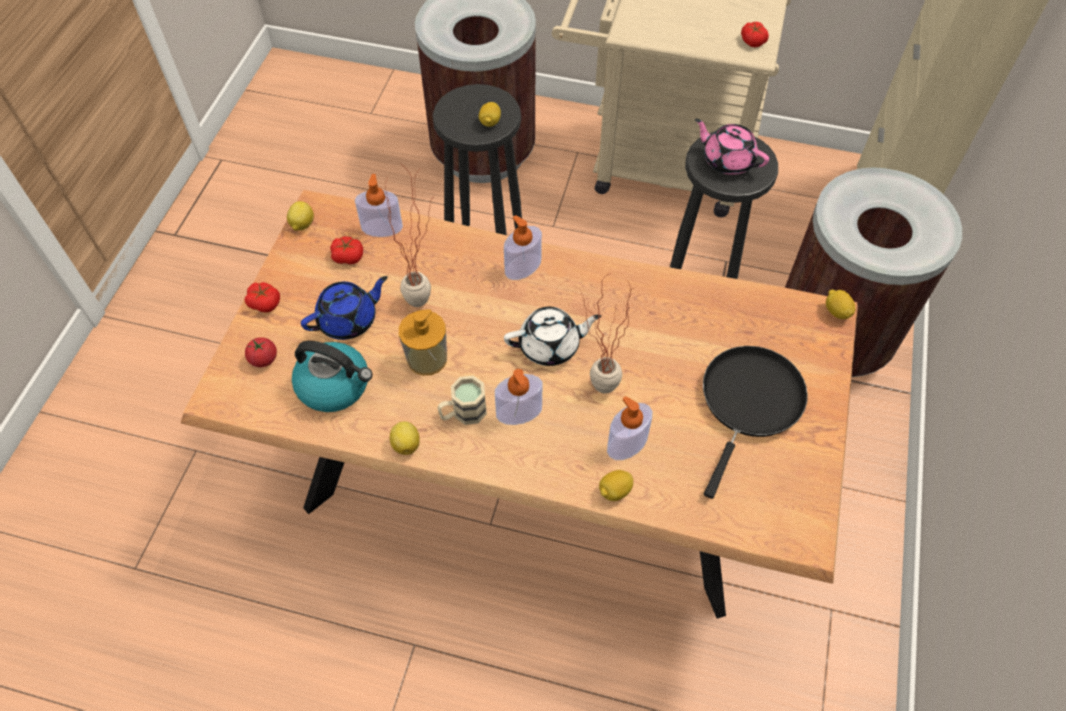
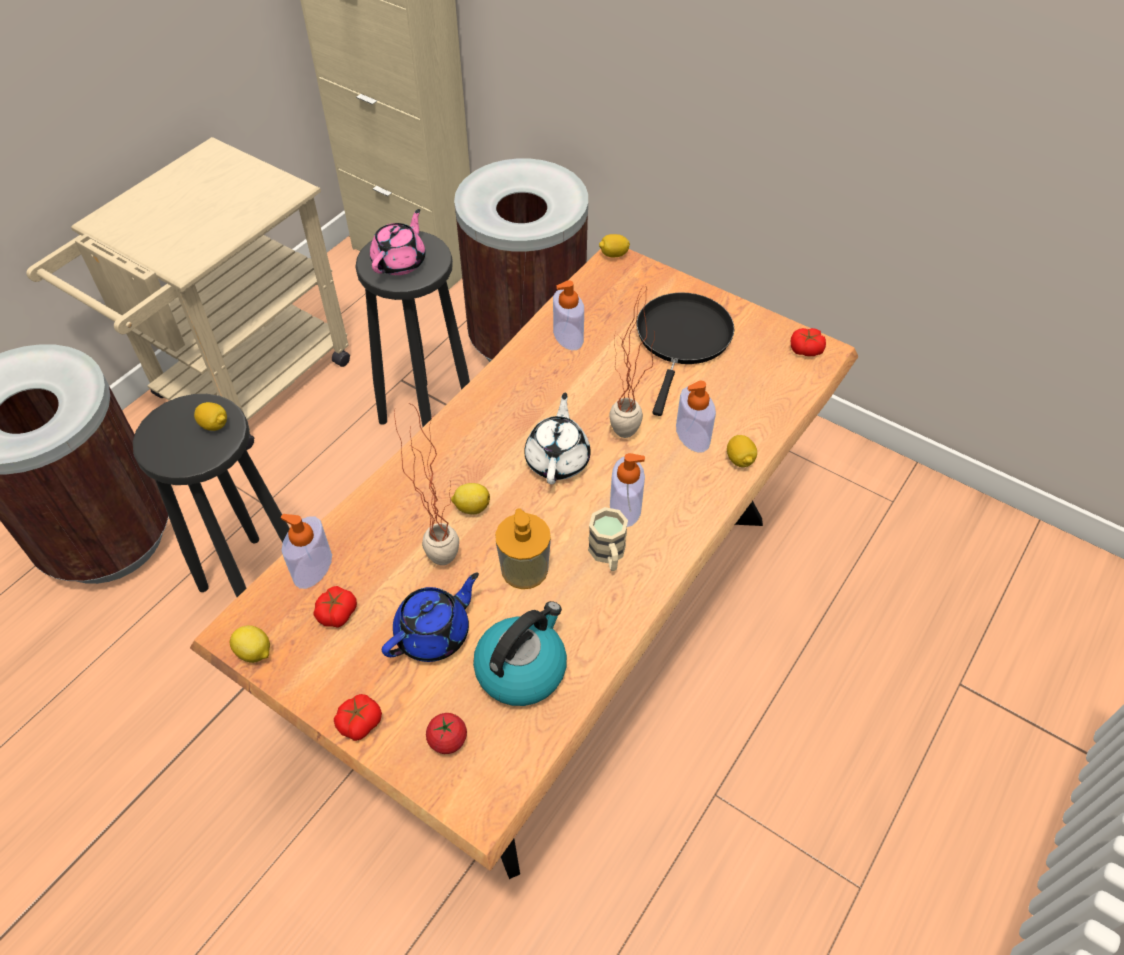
camera: 70 degrees left, 5 degrees down
(349, 320) = (434, 633): blue teapot -> blue teapot turned 60 degrees clockwise
(406, 444) = (626, 616): lemon -> lemon (471, 507)
(523, 266) = (445, 452): soap dispenser -> soap dispenser (568, 336)
(727, 160) = (400, 262): pink teapot -> pink teapot turned 150 degrees clockwise
(749, 403) = (682, 340): black frying pan -> black frying pan turned 60 degrees clockwise
(752, 41) = (270, 186): tomato -> tomato (806, 349)

